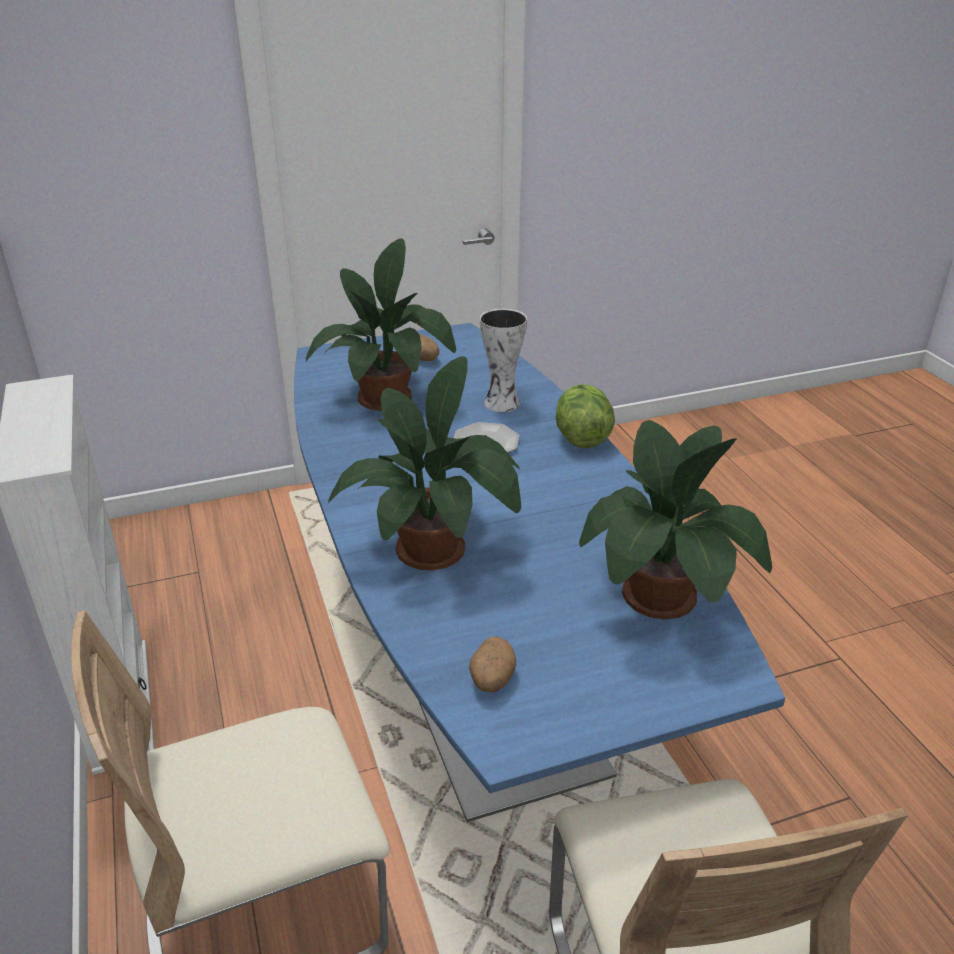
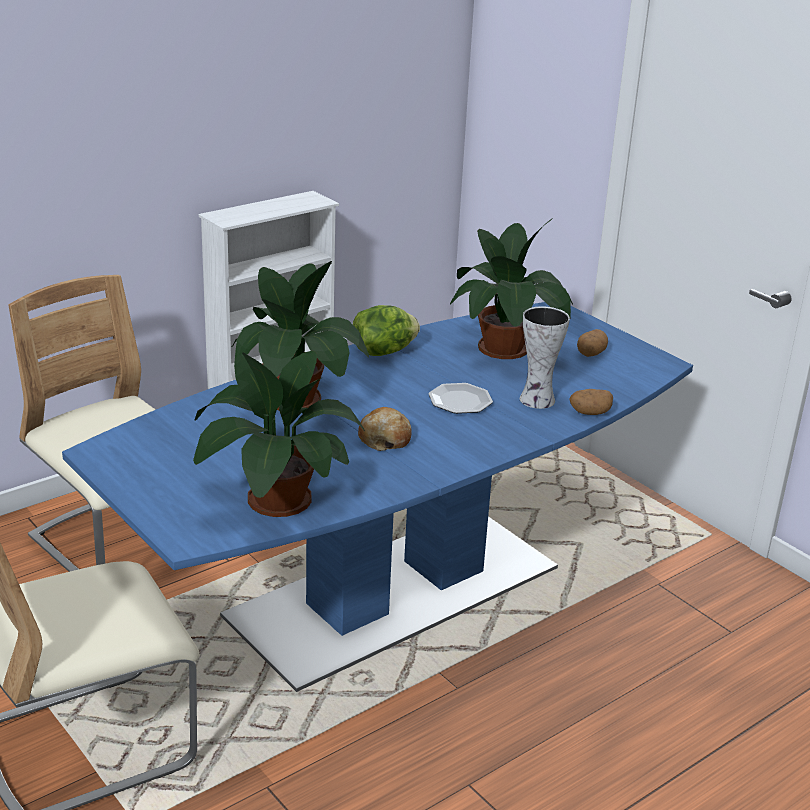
camera: 70 degrees right, 5 degrees down
(491, 680) = (155, 440): potato -> potato (589, 413)
(547, 502) = (384, 438): none -> bread
(581, 438) = (503, 444): lettuce -> lettuce (383, 352)

